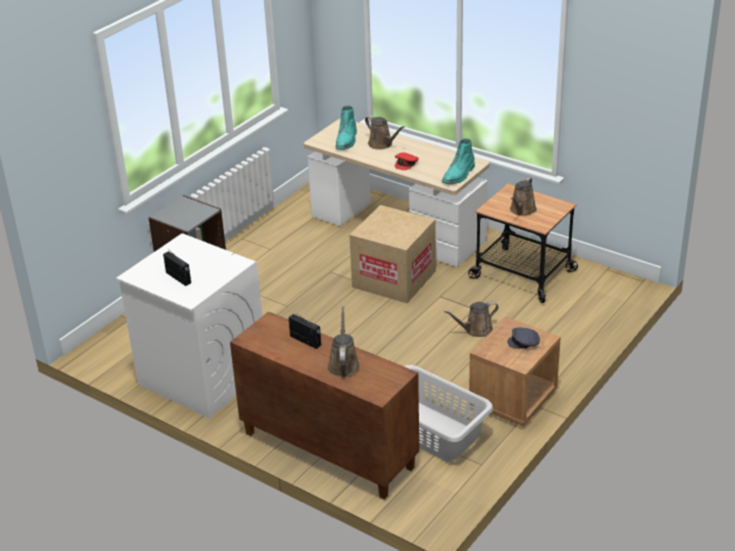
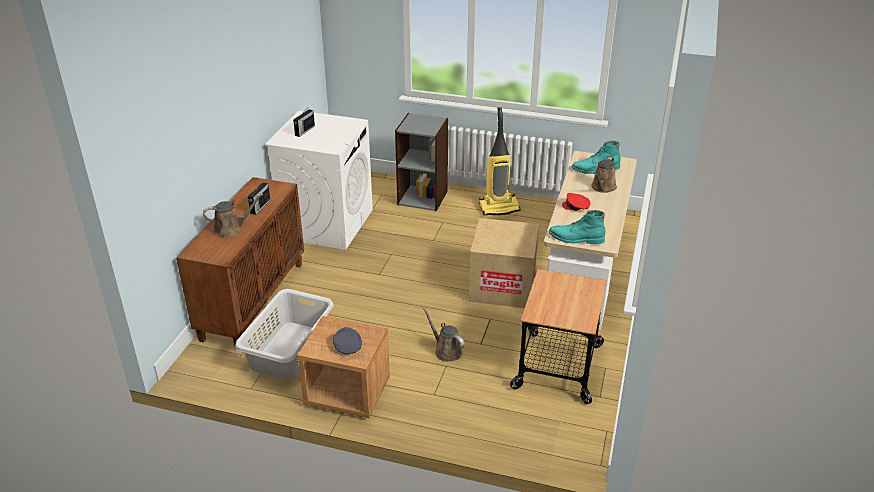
camera: 70 degrees right, 0 degrees up
(254, 252) = (499, 208): none -> vacuum cleaner
(522, 210) = (557, 298): brown watering can -> none

